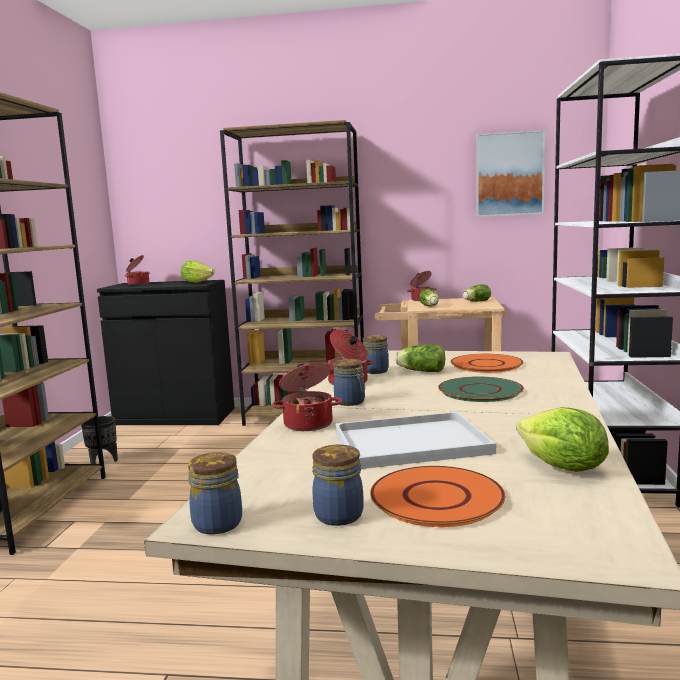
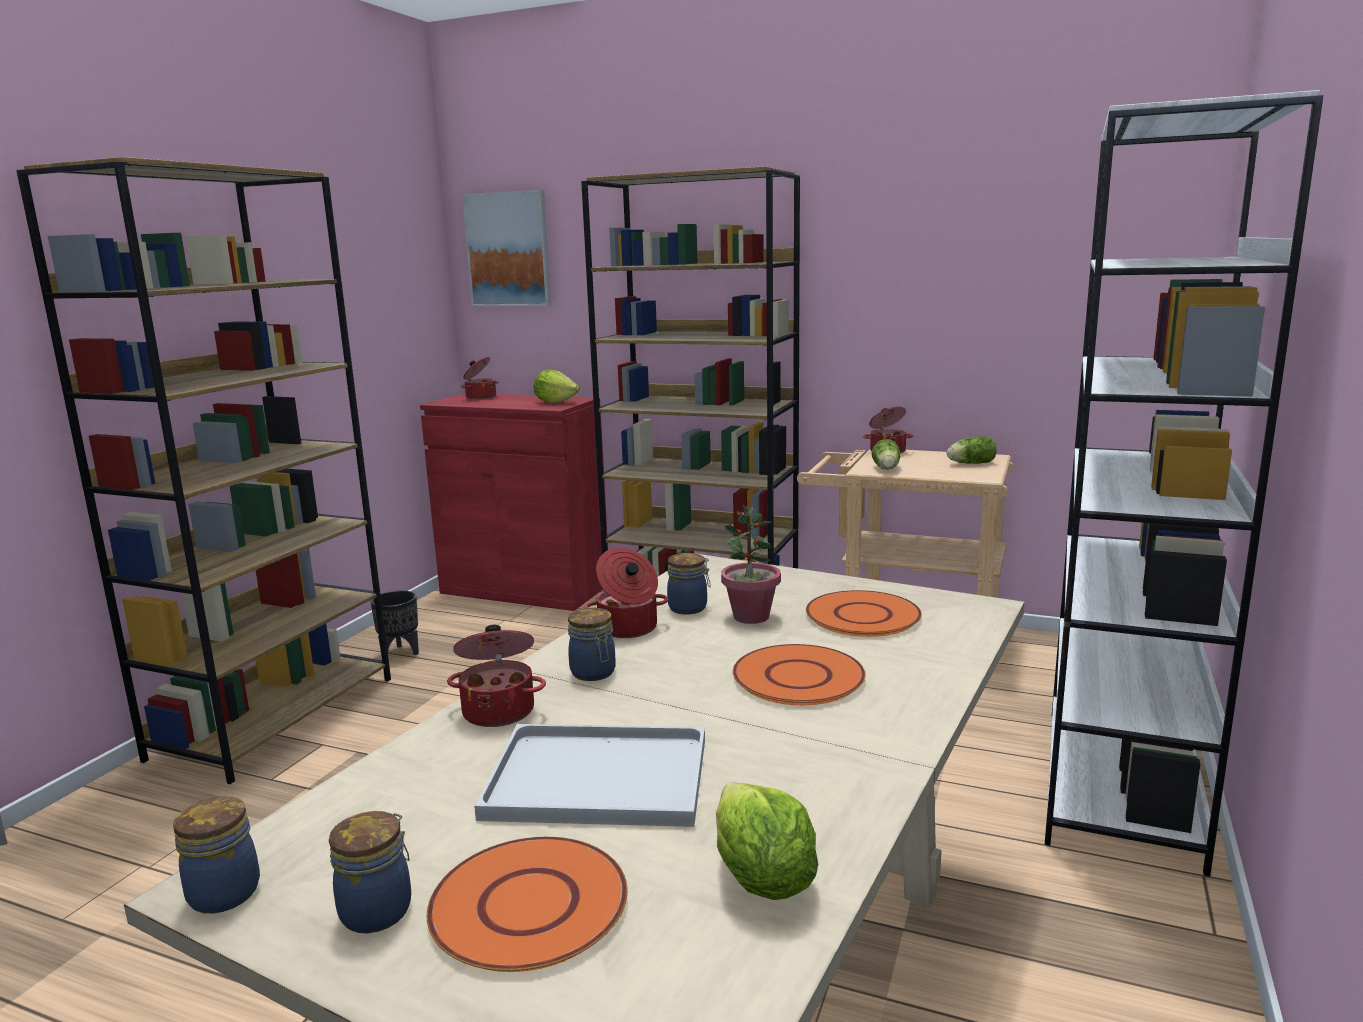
camera: 15 degrees right, 5 degrees up
(175, 416) = (525, 589): black cabinet -> red cabinet
(420, 371) = (751, 617): lettuce -> potted plant
(479, 391) = (797, 677): green plate -> orange plate
(509, 174) = (1051, 251): picture -> picture (508, 249)

